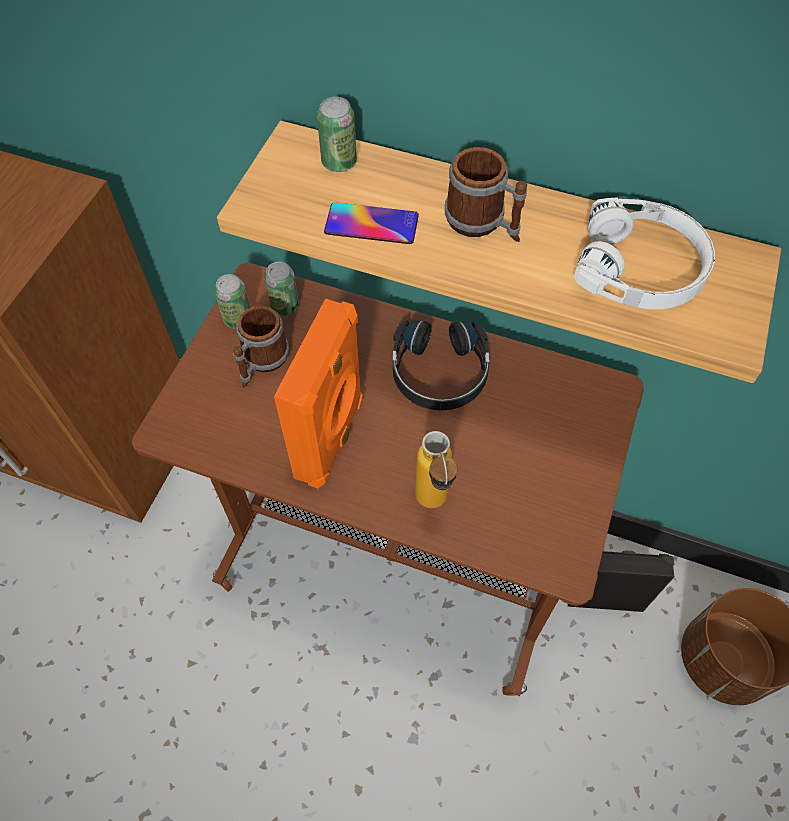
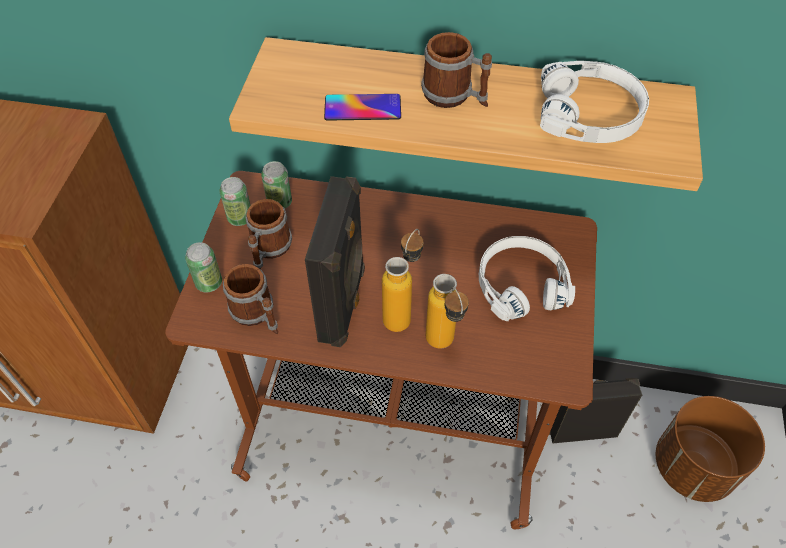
camera: 10 degrees left, 5 degrees down
(234, 436) = (257, 315): none -> mug
(332, 439) = (344, 304): orange speaker -> black speaker
(339, 162) = (323, 64): can -> can (209, 283)
(395, 458) = (402, 312): none -> bottle
(439, 373) = (425, 238): black headphones -> none
(538, 445) = (520, 284): none -> white headphones

